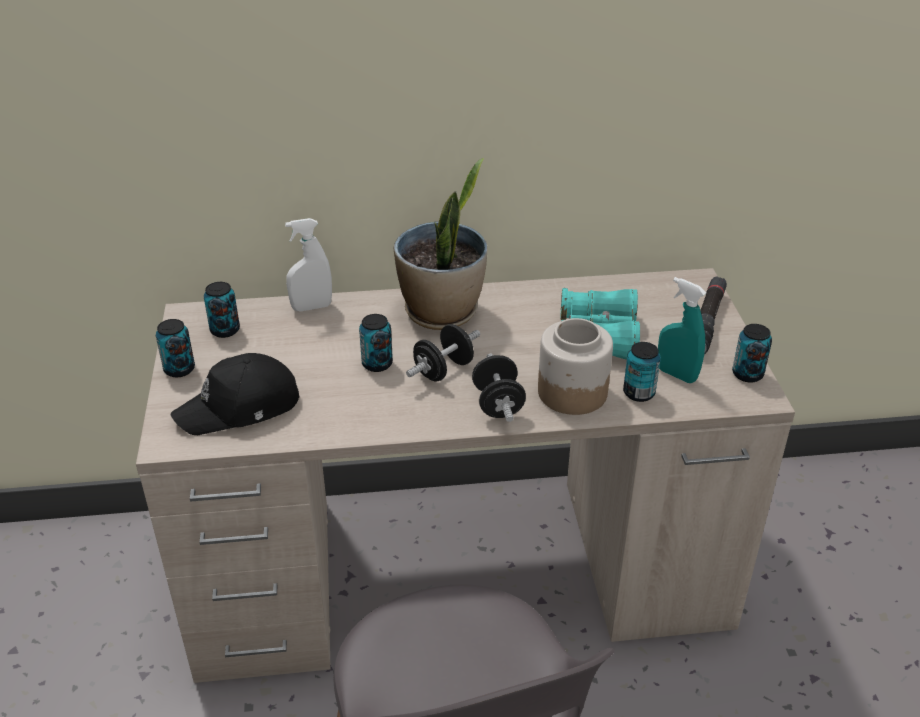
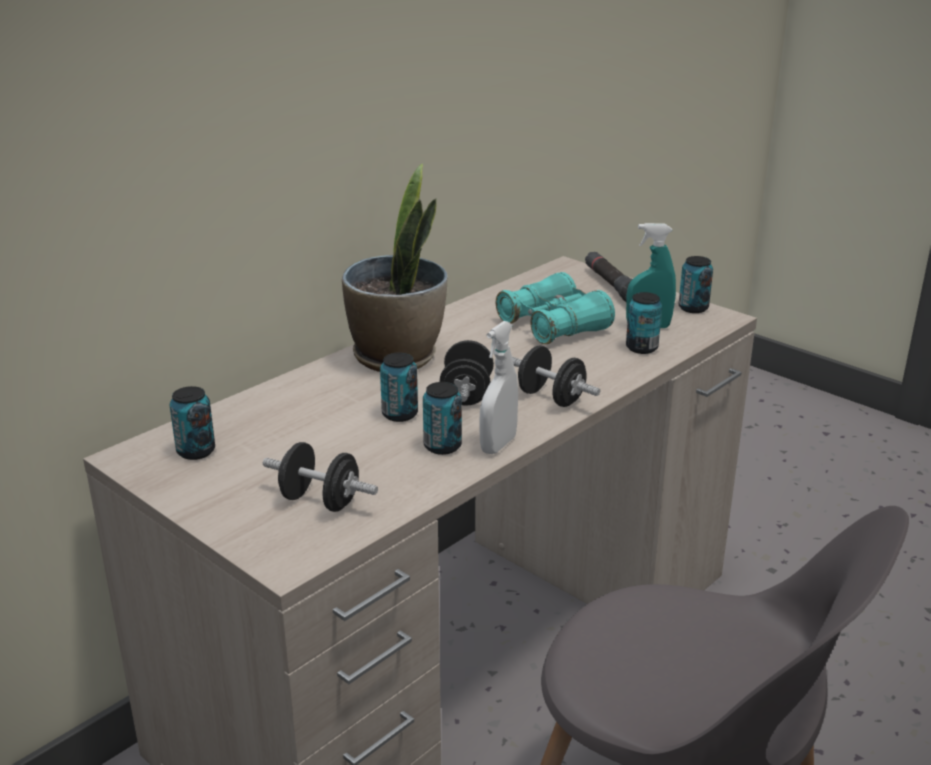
camera: 40 degrees left, 10 degrees down
(179, 369) = (197, 501): can -> can (442, 446)
(240, 408) = (320, 501): black cap -> black dumbbell
(311, 307) = (262, 399): white spray bottle -> white spray bottle (498, 445)
(571, 392) = (593, 367): jar -> none

